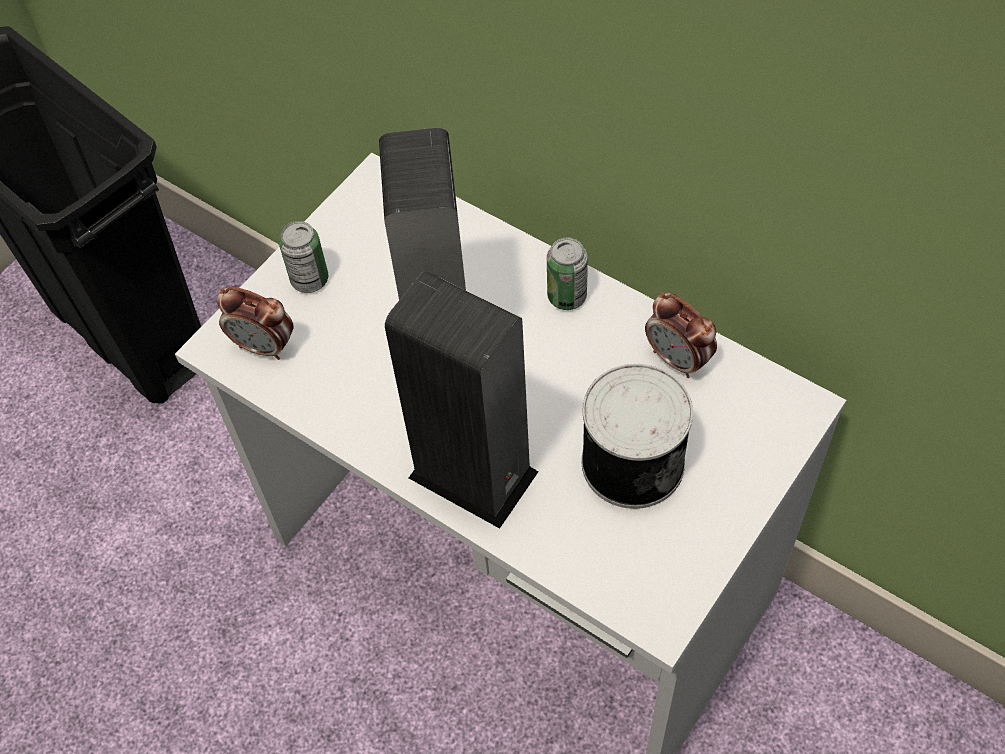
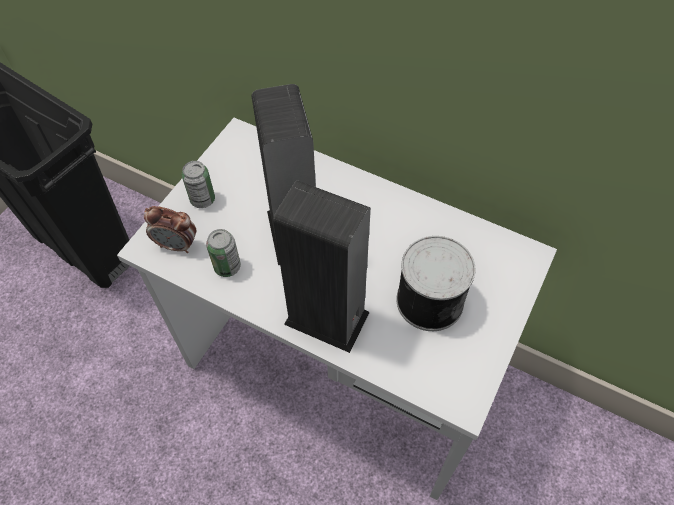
camera: 10 degrees left, 0 degrees up
(567, 296) = (371, 198): can -> can (227, 267)
(678, 360) = (447, 232): alarm clock -> none

